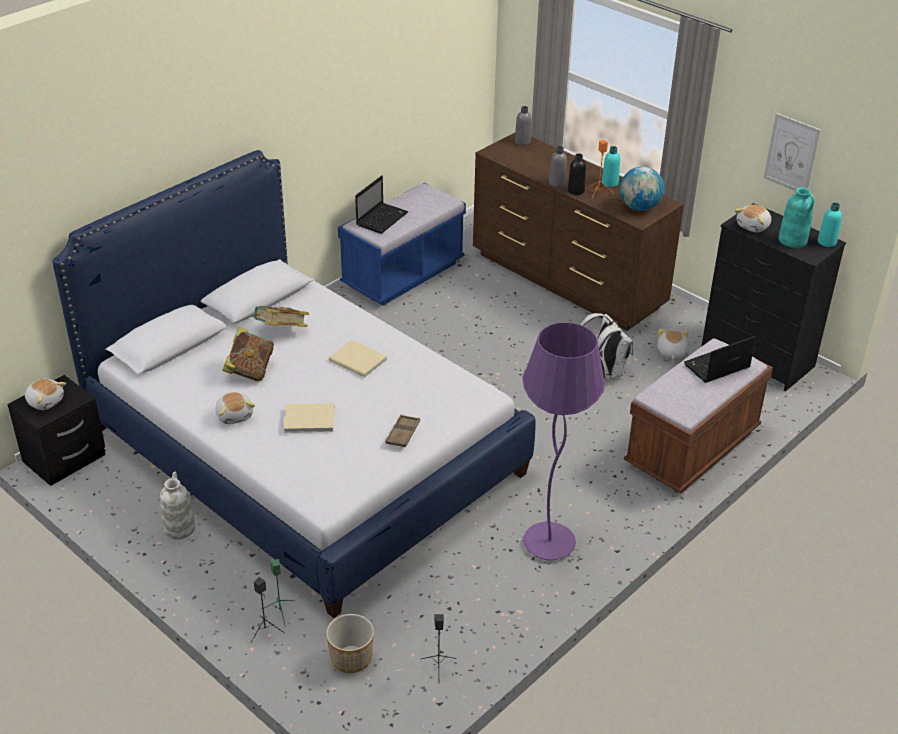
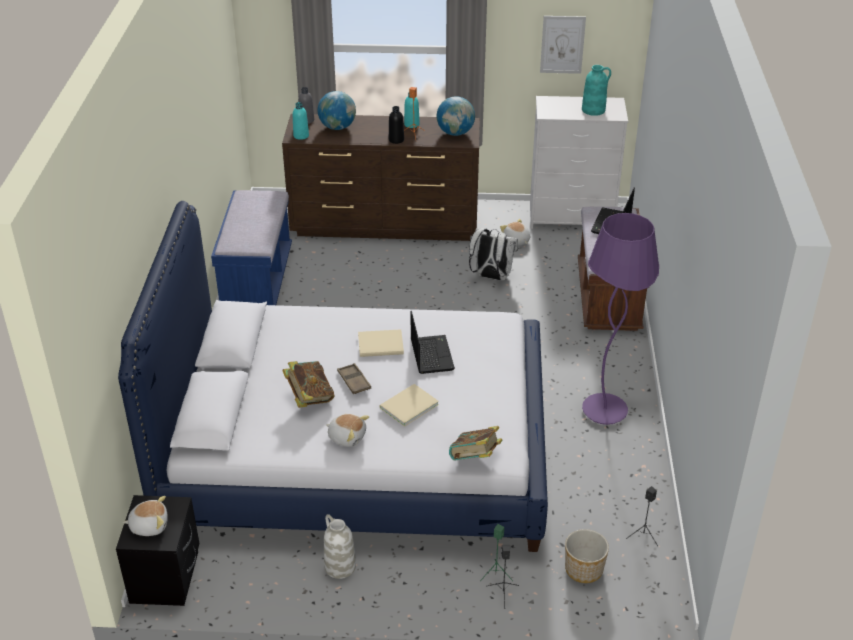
camera: 40 degrees left, 0 degrees up
(281, 331) = (291, 356): book -> book (475, 459)
(382, 218) = (243, 232): laptop -> laptop (431, 354)
(403, 434) = (486, 378): brown tray -> brown tray (354, 381)
(540, 158) = (337, 127): none -> globe
(557, 183) = (375, 140): grey bottle -> none
(753, 226) = (558, 111): plush toy -> none
(758, 357) = (572, 217): black dresser -> white dresser
(826, 242) = (613, 102): turquoise bottle -> turquoise bottle (301, 136)

